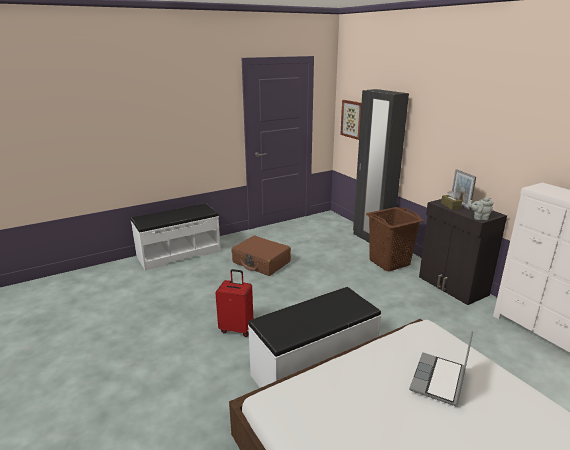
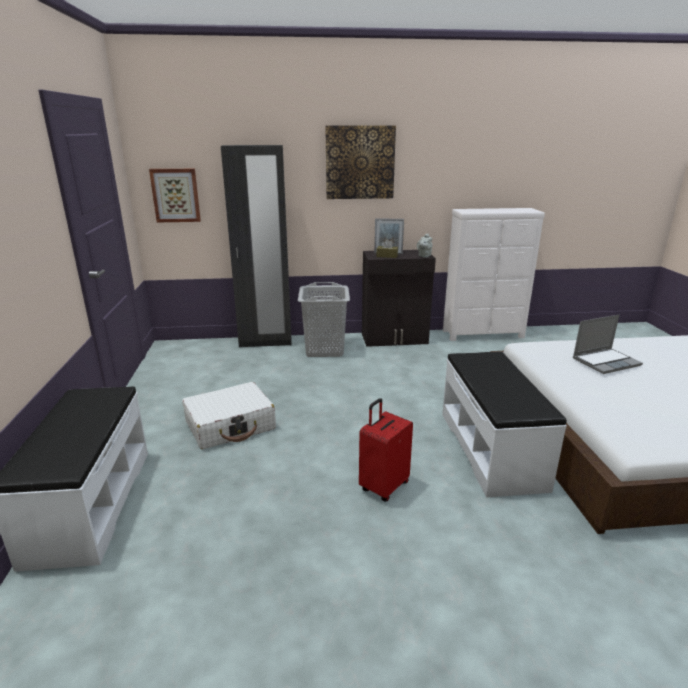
camera: 65 degrees left, 0 degrees up
(261, 262) = (230, 425): brown suitcase -> white suitcase
(389, 262) = (325, 349): brown laundry basket -> grey laundry basket
(439, 381) = (606, 362): laptop -> laptop turned 75 degrees counterclockwise
(463, 116) = (360, 162): none -> picture

